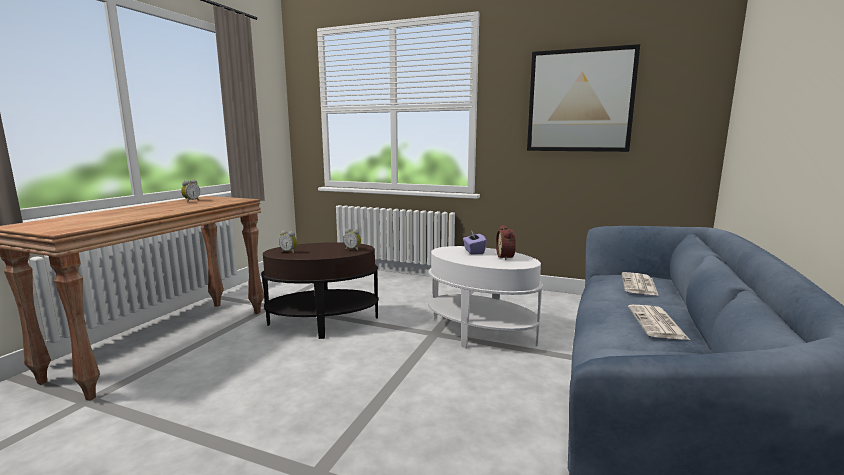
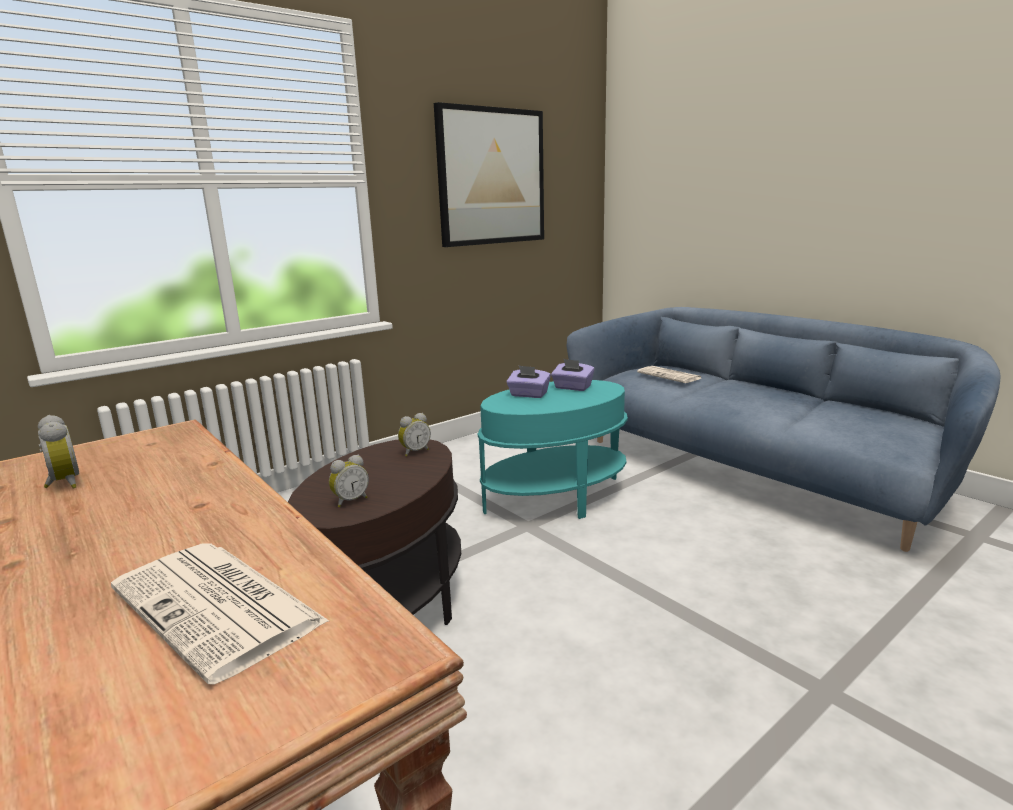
camera: 60 degrees left, 5 degrees up
(480, 333) = (555, 498): white side table -> turquoise side table
(506, 257) = (572, 387): alarm clock -> purple tissue box
(657, 323) = (767, 395): newspaper -> newspaper (220, 606)

